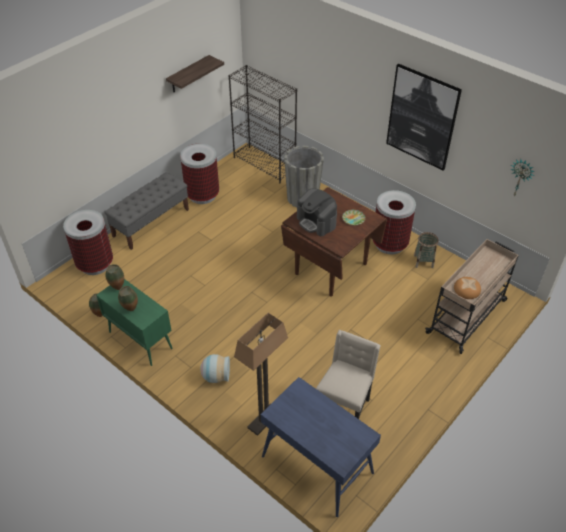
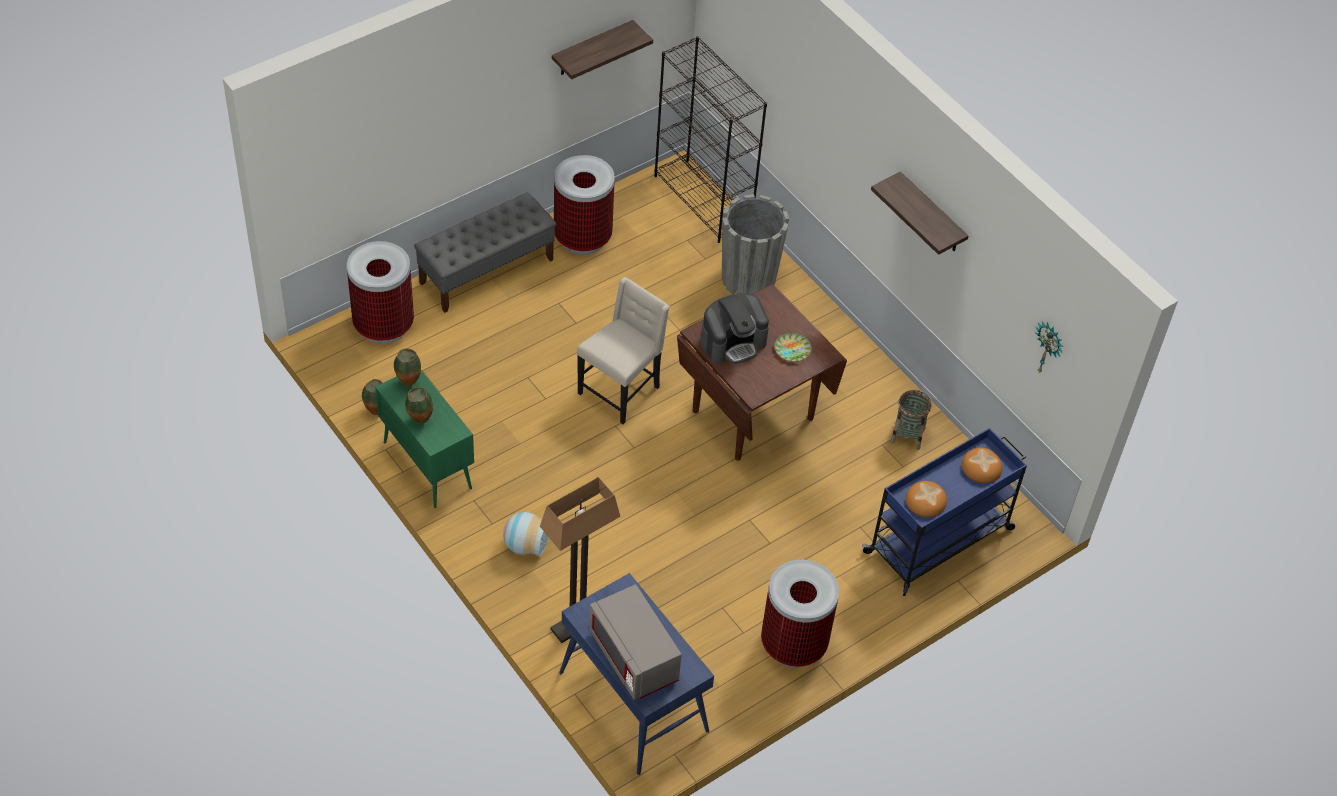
camera: 10 degrees right, 5 degrees up
(316, 222) = (733, 342): coffee machine -> coffee machine turned 90 degrees counterclockwise
(321, 435) = (633, 657): none -> grey microwave
(343, 409) = (697, 635): beige chair -> beige chair (621, 390)
(389, 244) = (864, 393): trash can -> trash can (793, 644)
(422, 117) = (931, 214): picture -> shelf
(467, 316) = (940, 540): beige cart -> blue cart
(490, 263) = (982, 467): none -> bread

